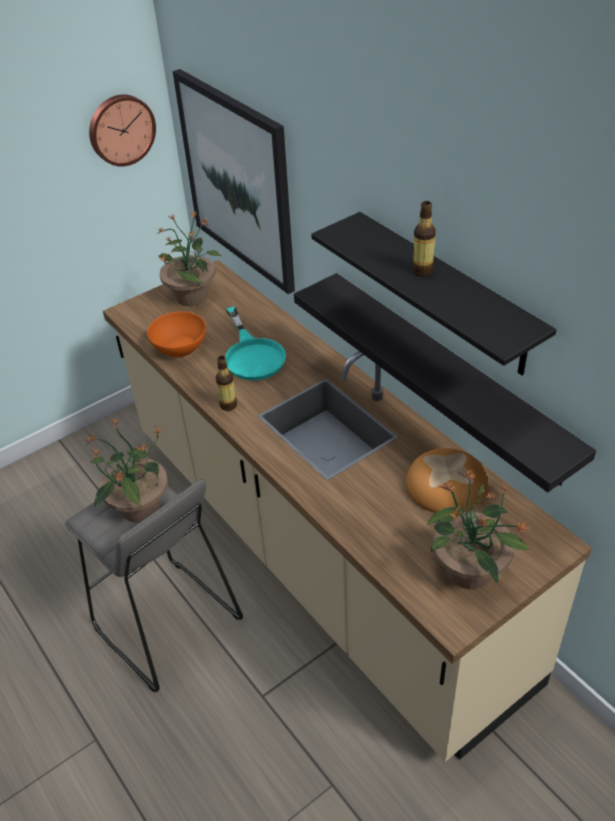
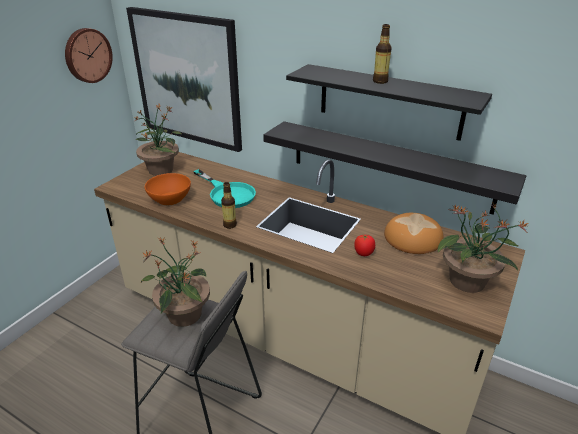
camera: 25 degrees left, 10 degrees down
(365, 491) = (364, 253): none -> tomato

